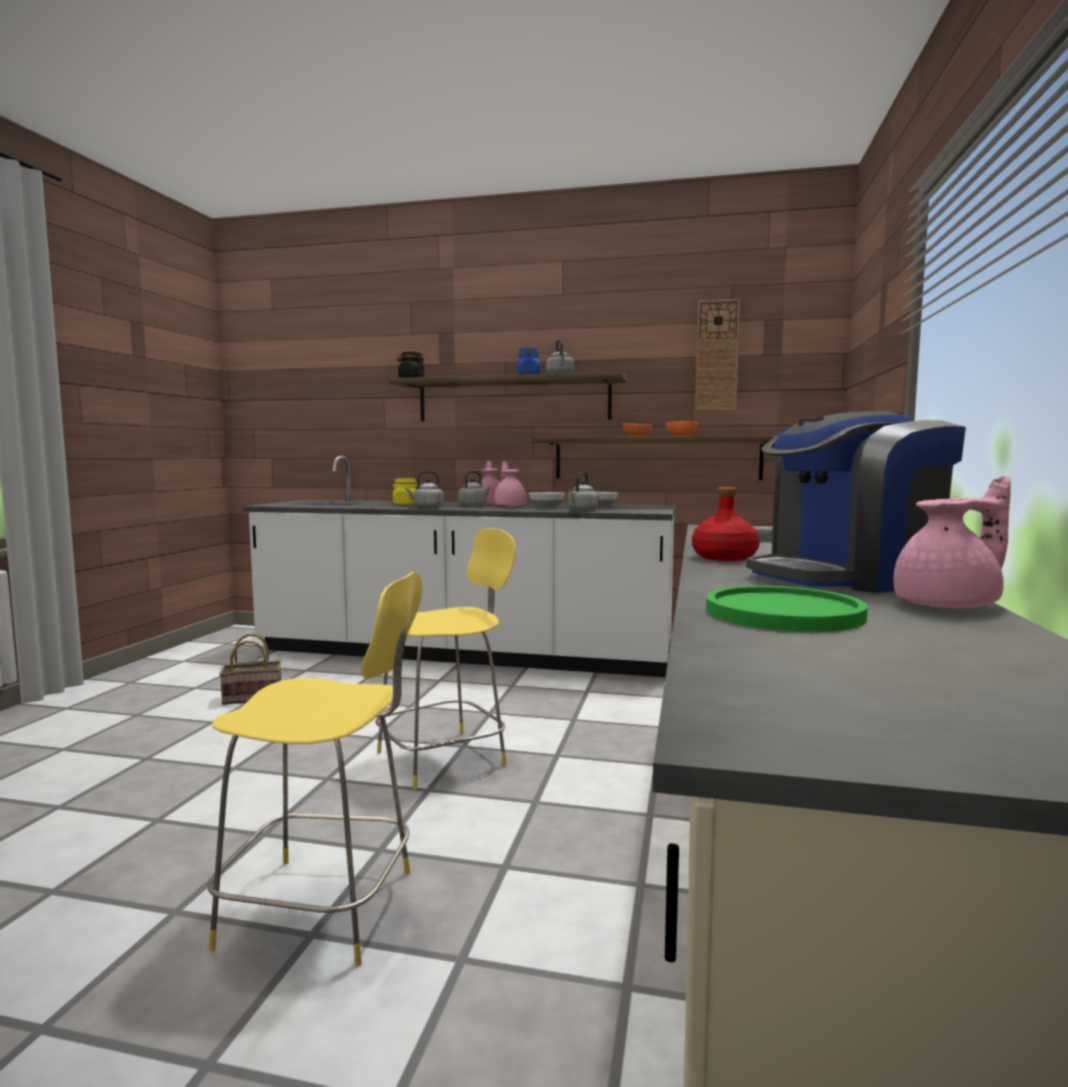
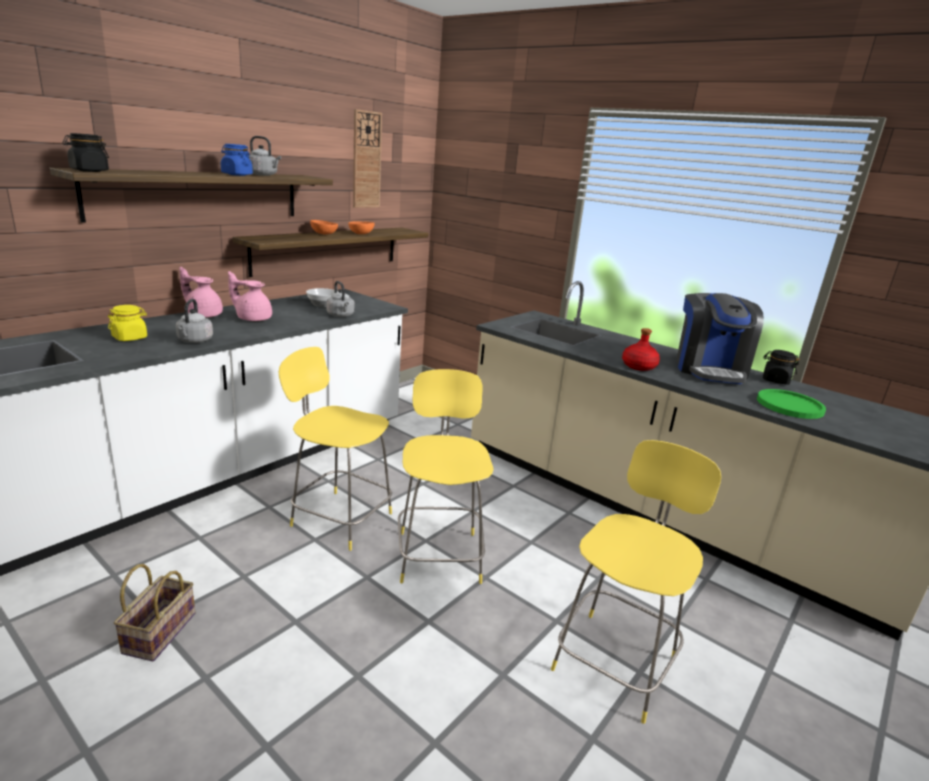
camera: 65 degrees left, 15 degrees up
(455, 704) = (339, 518): none -> yellow stool
(473, 506) = (221, 326): grey kettle -> none
(547, 508) = (296, 315): bowl -> none
(950, 605) = (775, 380): pink teapot -> black jar

